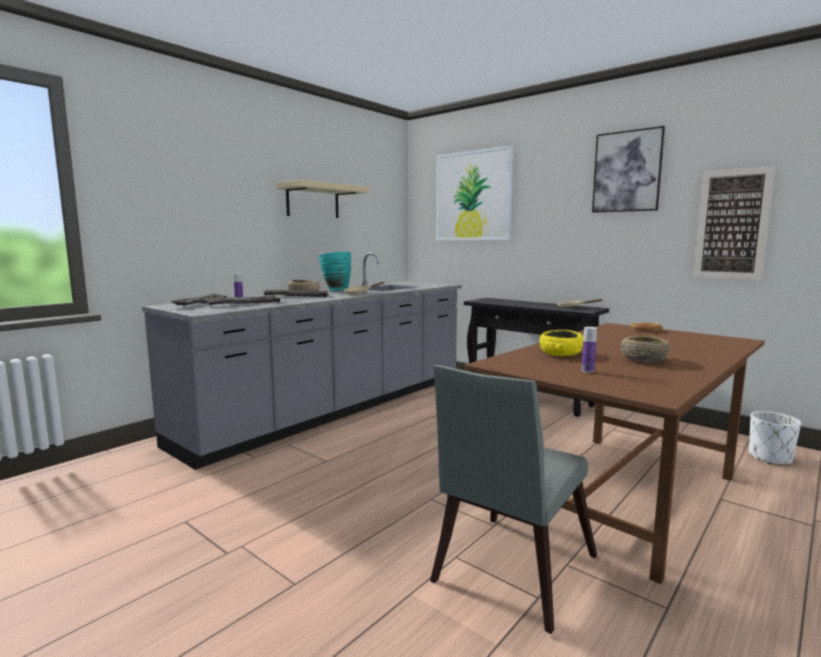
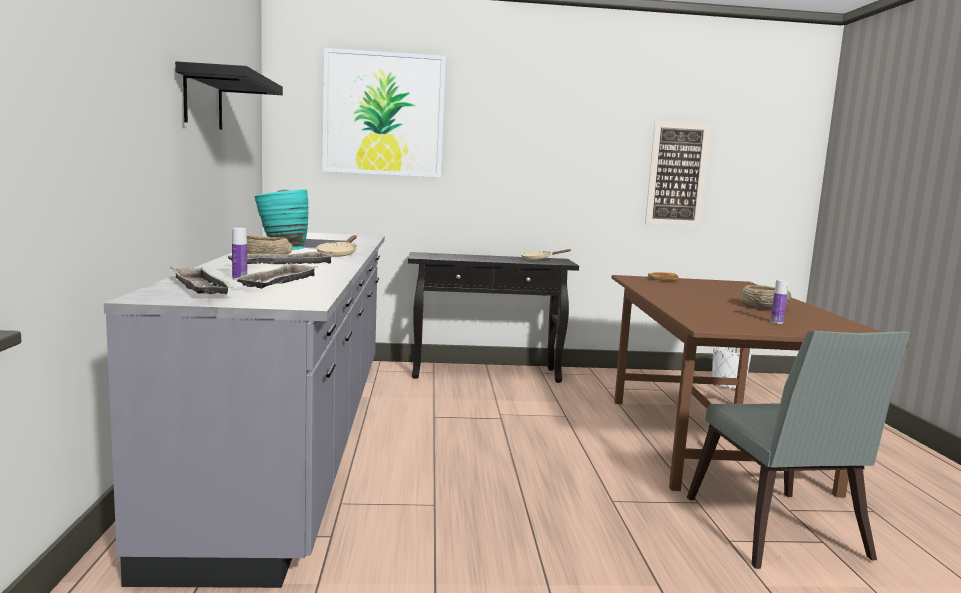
camera: 45 degrees left, 0 degrees up
(313, 201) = (203, 100): beige shelf -> black shelf
(561, 353) = (705, 309): yellow bowl -> none
(627, 171) = (583, 110): picture -> none

